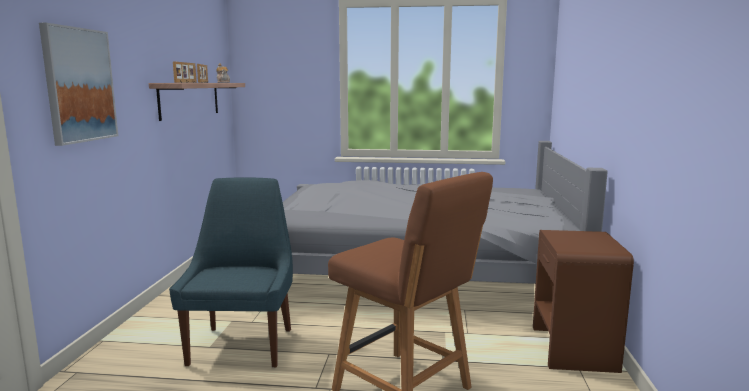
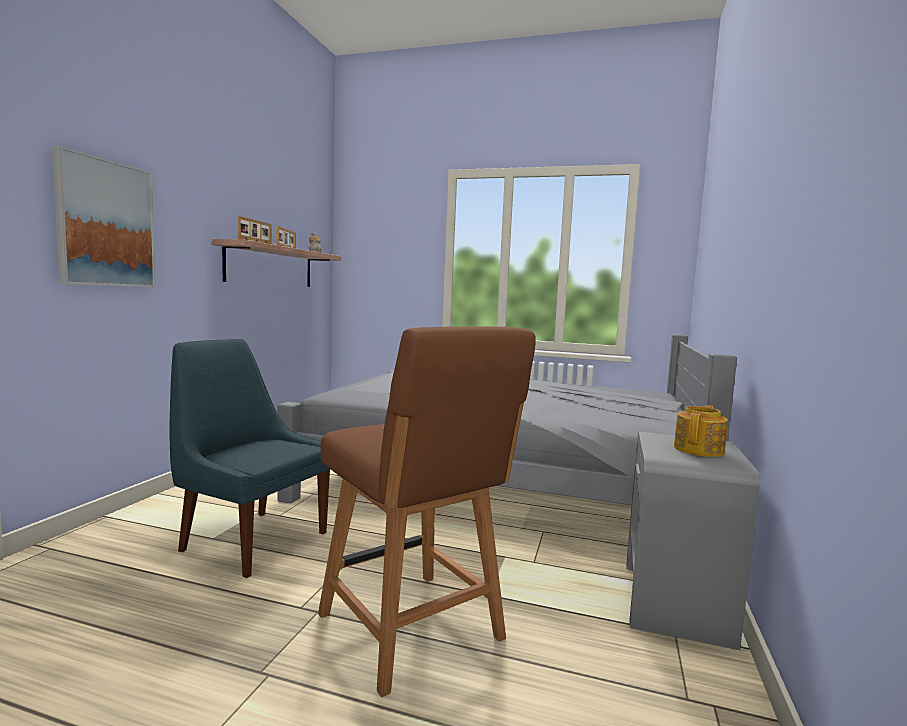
camera: 10 degrees right, 5 degrees down
(243, 344) = (251, 540): blue chair -> blue chair turned 75 degrees counterclockwise
(573, 348) = (675, 603): brown nightstand -> grey nightstand
(588, 241) = (699, 450): none -> teapot

